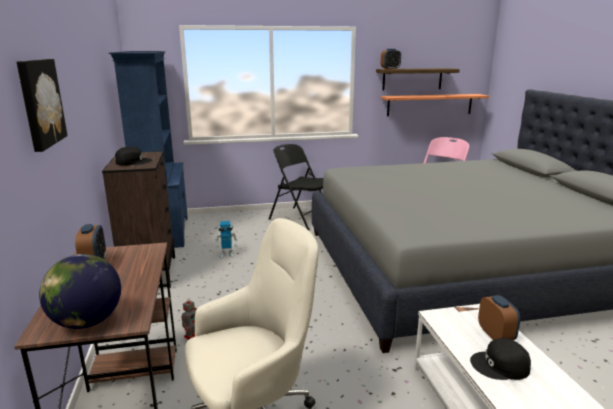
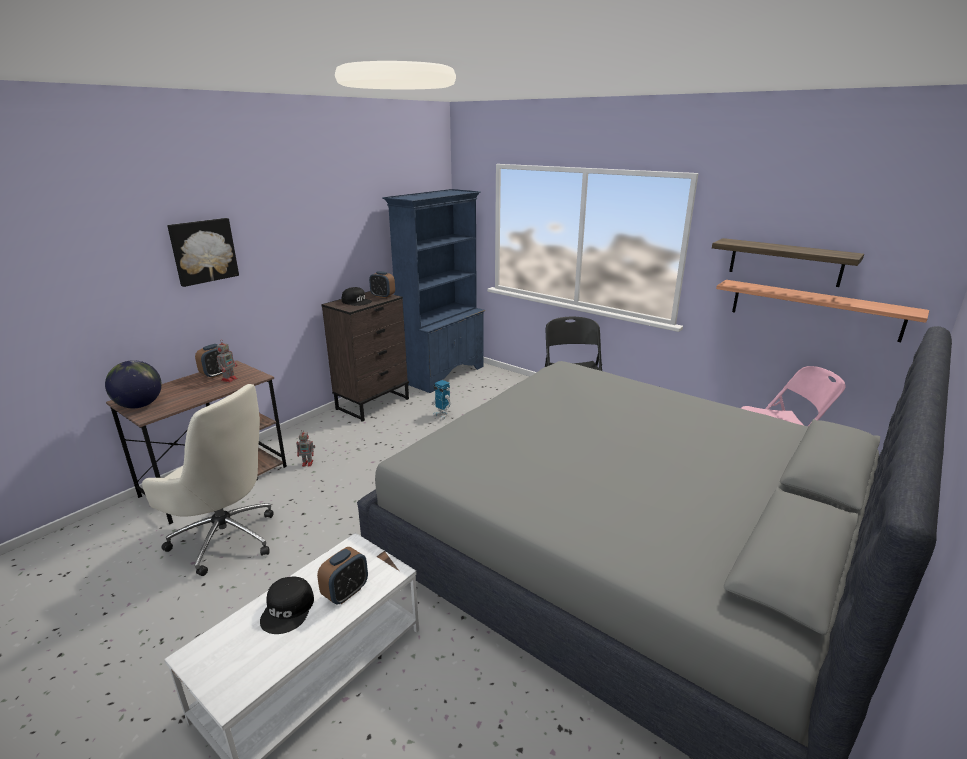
camera: 50 degrees right, 5 degrees up
(125, 261) = (230, 379): none -> toy robot
(390, 69) = (734, 242): alarm clock -> alarm clock (383, 296)
(500, 366) = (288, 609): black cap -> black cap turned 135 degrees counterclockwise

